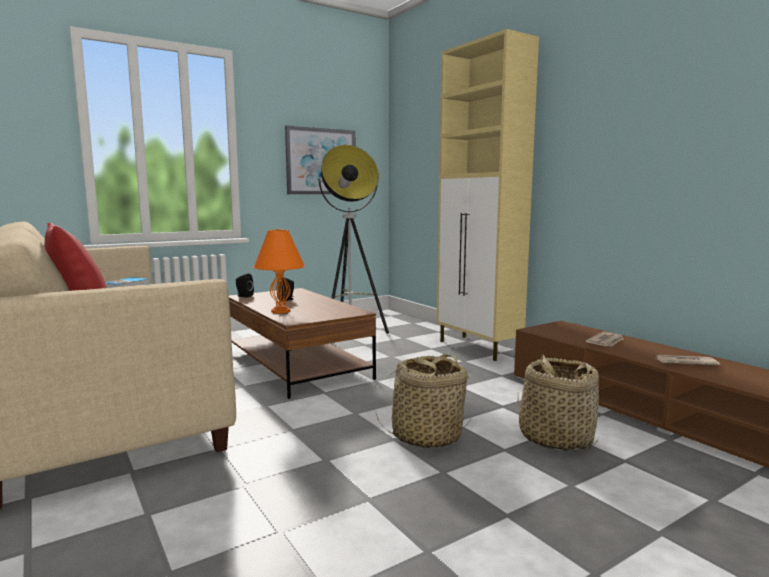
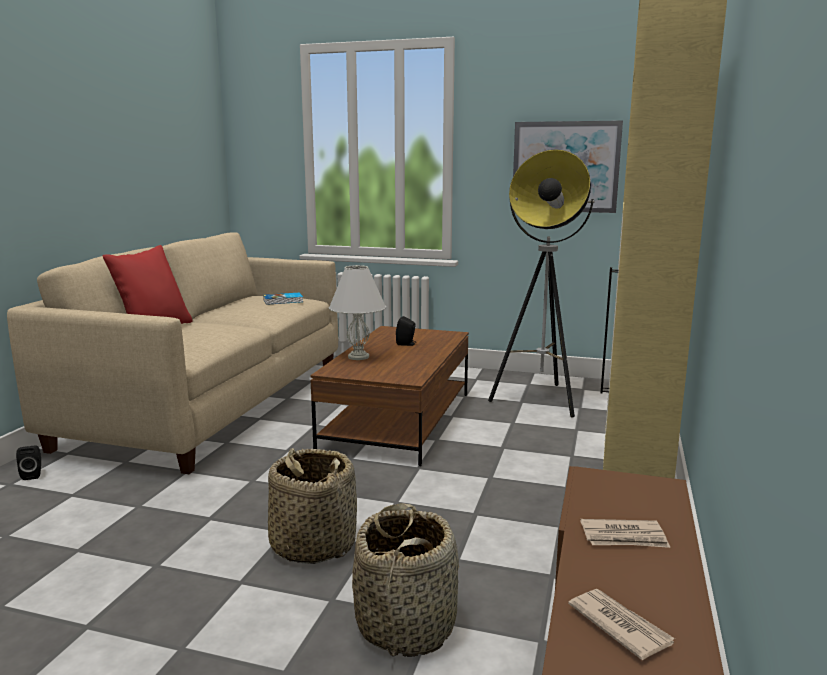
camera: 50 degrees right, 5 degrees up
(244, 296) = (389, 330): black speaker -> black speaker (33, 475)
(281, 311) = (358, 357): orange table lamp -> white table lamp

